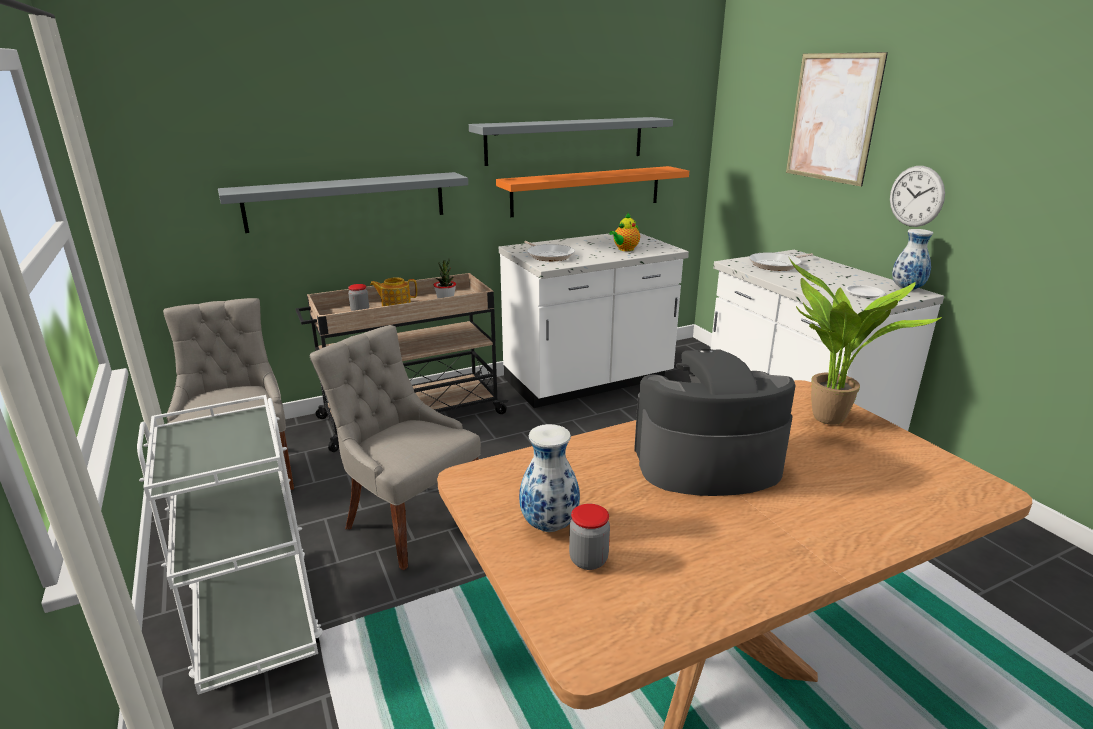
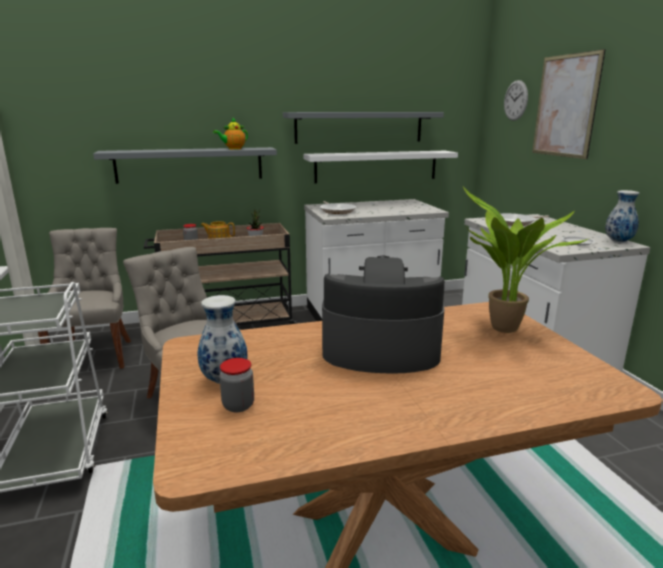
camera: 10 degrees right, 5 degrees down
(587, 191) = (376, 166): orange shelf -> white shelf
(624, 249) = (398, 209): teapot -> teapot (233, 149)
(916, 196) = (628, 164): wall clock -> wall clock (515, 100)

